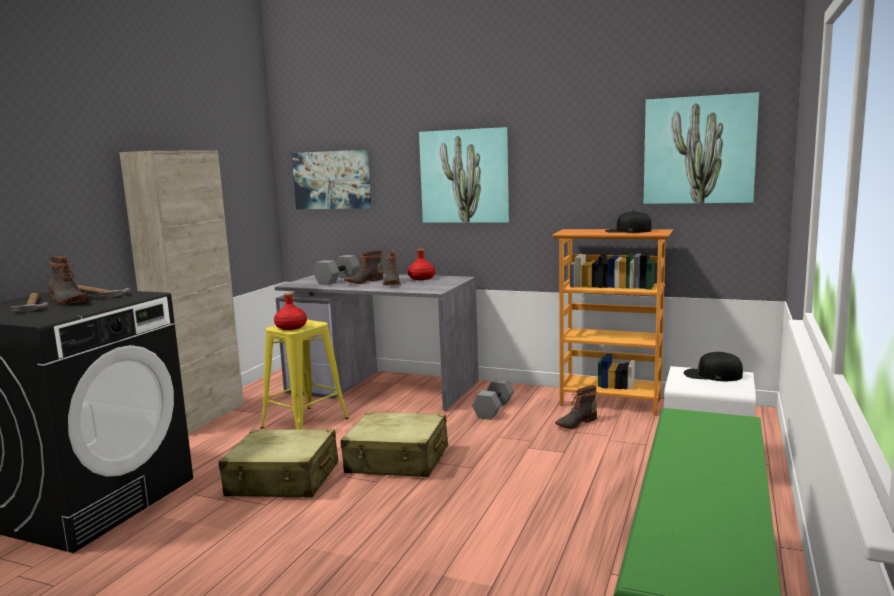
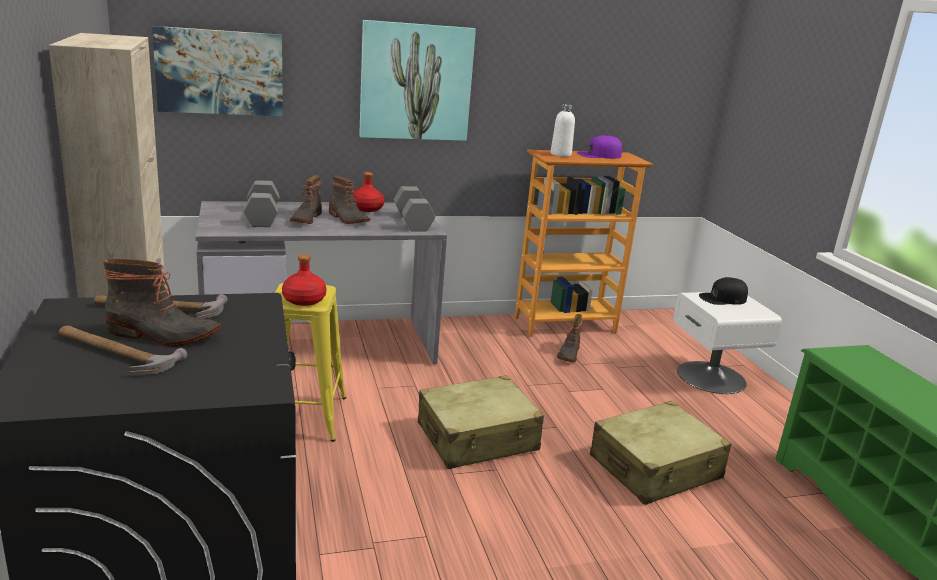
camera: 40 degrees left, 10 degrees up
(283, 480) = (396, 499): beige suitcase -> beige suitcase (655, 468)
(493, 409) = (478, 353): grey dumbbell -> grey dumbbell (411, 221)
(585, 231) = (560, 154): none -> white bottle
(627, 231) = (599, 155): black cap -> purple cap
(699, 150) = (657, 75): picture -> none

